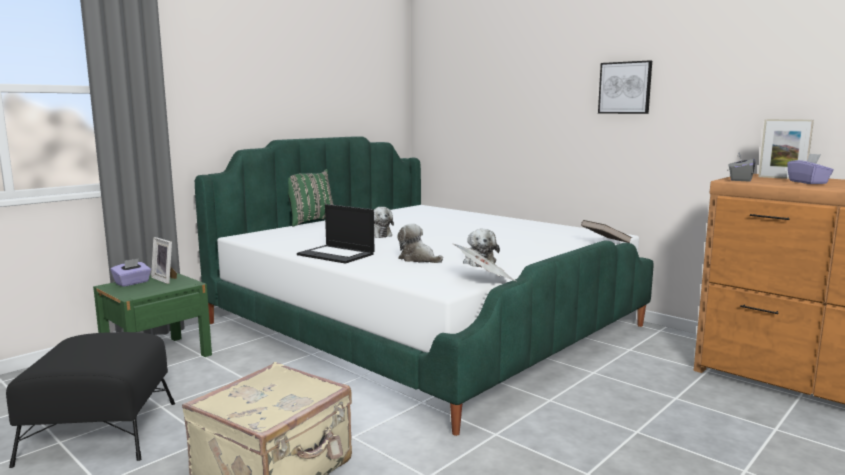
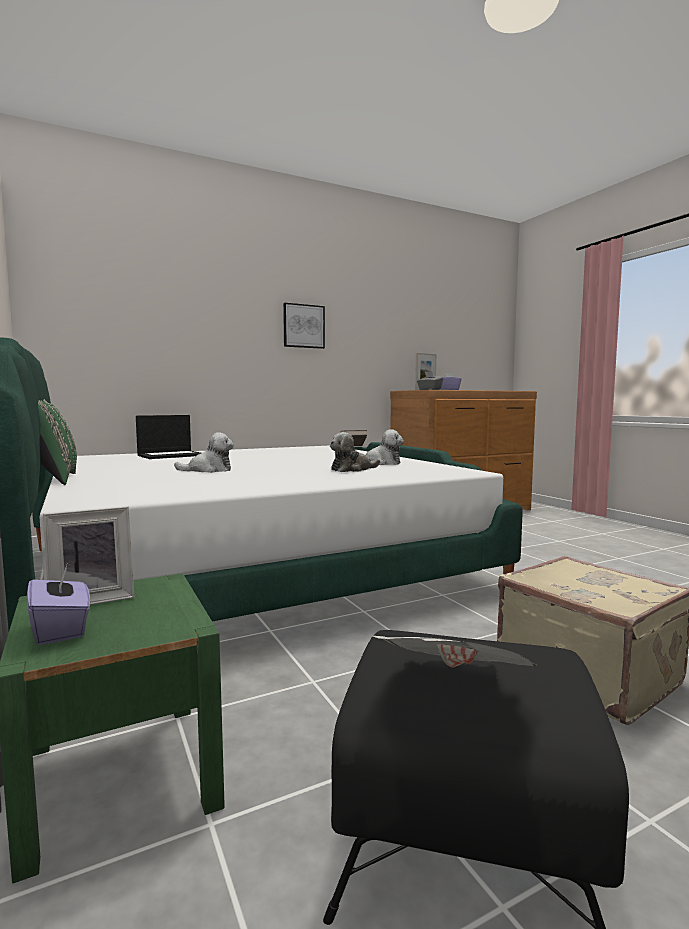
camera: 70 degrees left, 5 degrees down
(337, 254) = (293, 481): laptop -> laptop (171, 455)
(484, 279) = (449, 464): newspaper -> newspaper (453, 692)

